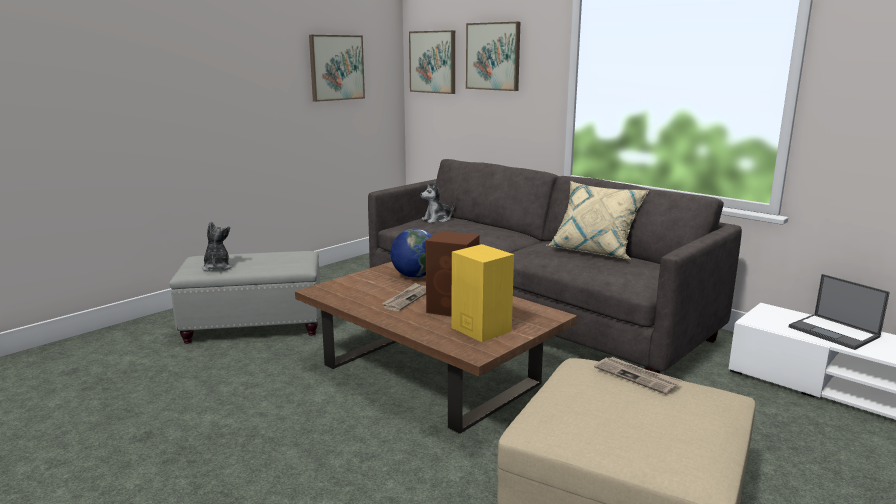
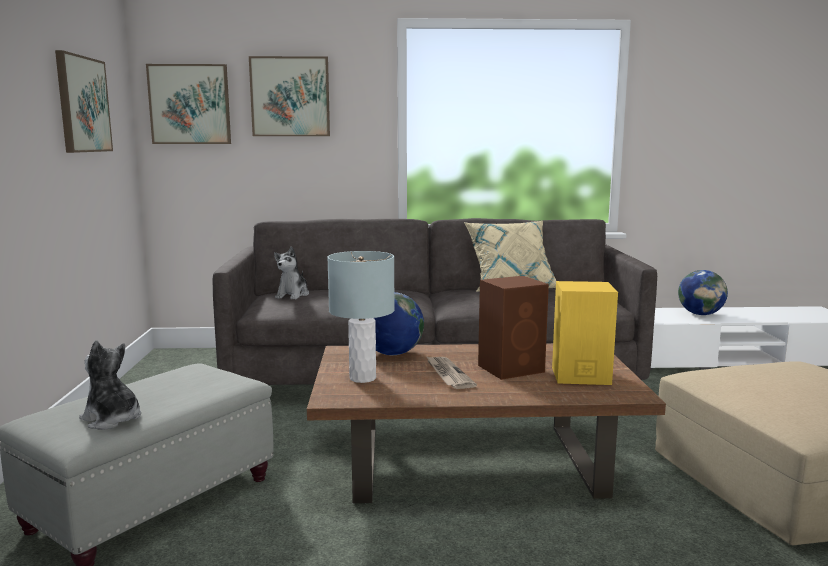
camera: 45 degrees left, 5 degrees down
(359, 285) = (362, 378): none -> grey table lamp
(637, 377) = (750, 369): newspaper -> none
(834, 332) = (700, 314): laptop -> globe

